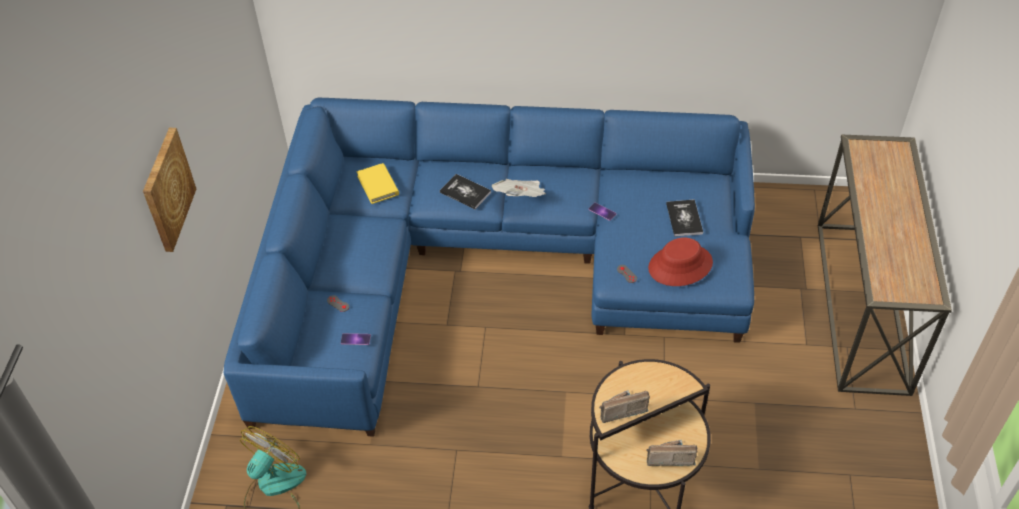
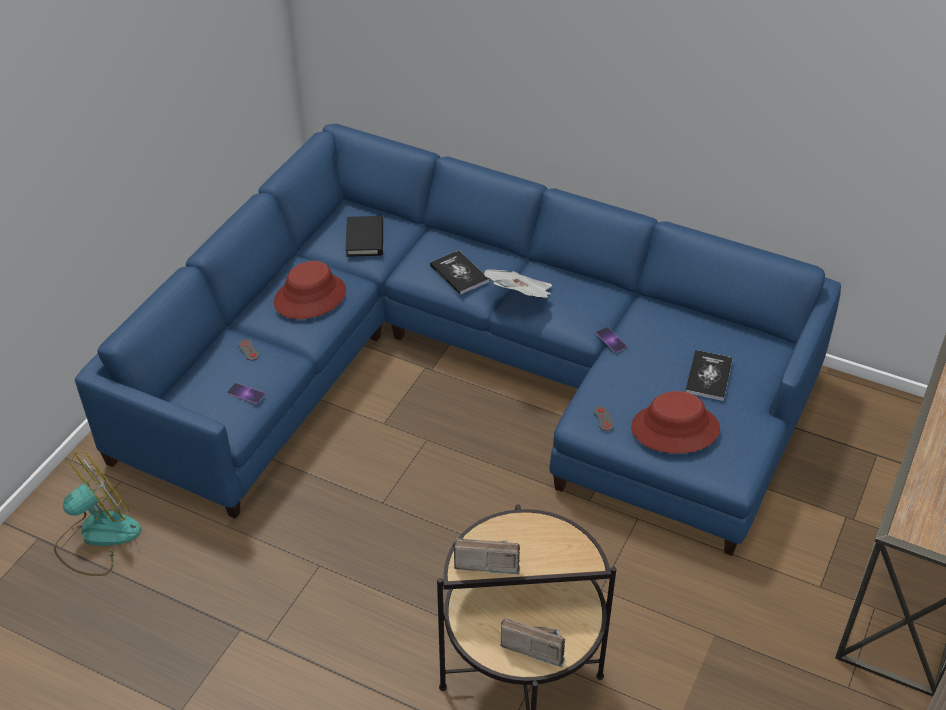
camera: 20 degrees right, 5 degrees down
(167, 189) = (56, 139): picture -> none
(361, 246) = (310, 297): none -> red hat
(378, 185) = (365, 239): yellow book -> black book

